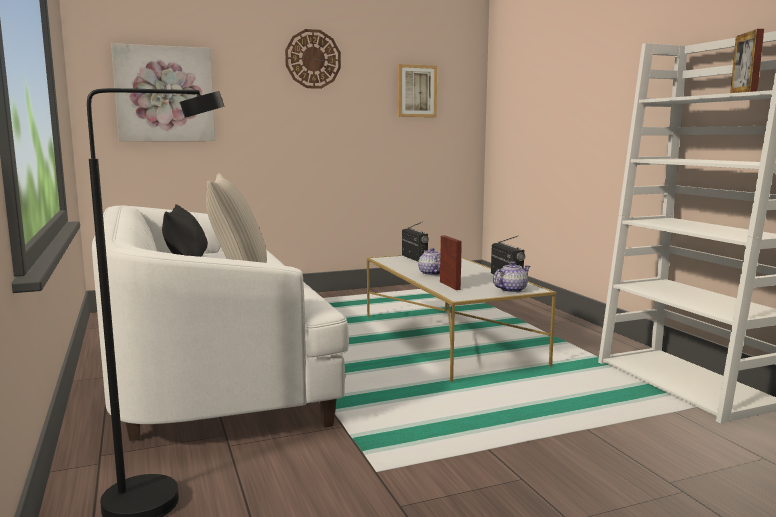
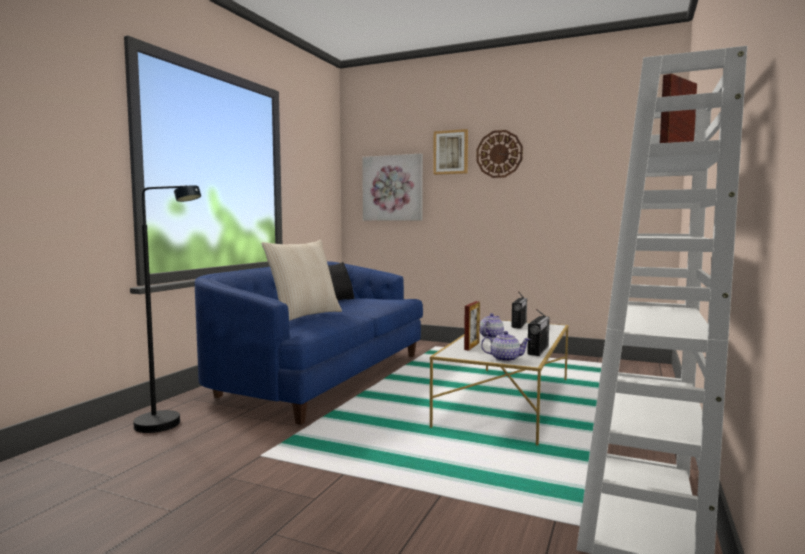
camera: 45 degrees right, 5 degrees down
(213, 371) = (321, 377): white sofa -> blue sofa
(416, 91) = (597, 174): picture -> picture (451, 152)

